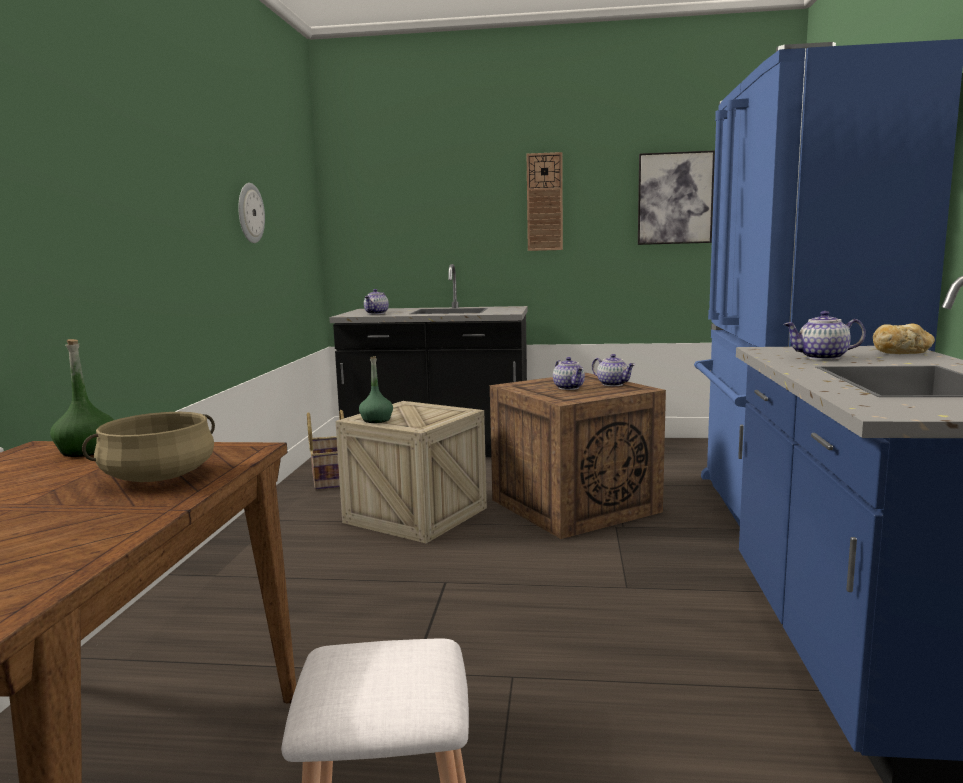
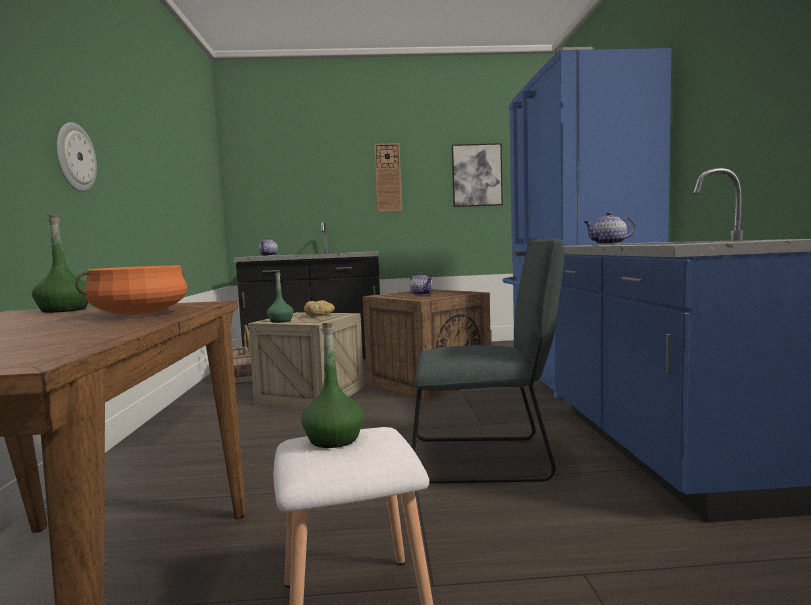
camera: 10 degrees left, 5 degrees down
(159, 477) = (139, 314): beige cooking pot -> orange cooking pot
(249, 213) = (173, 173): wall clock -> wall clock (75, 157)
(369, 659) = (334, 439): none -> green bottle
(613, 384) = (451, 292): teapot -> none
(616, 648) = (486, 459): none -> grey chair
(901, 353) = (656, 242): bread -> bread (319, 315)

